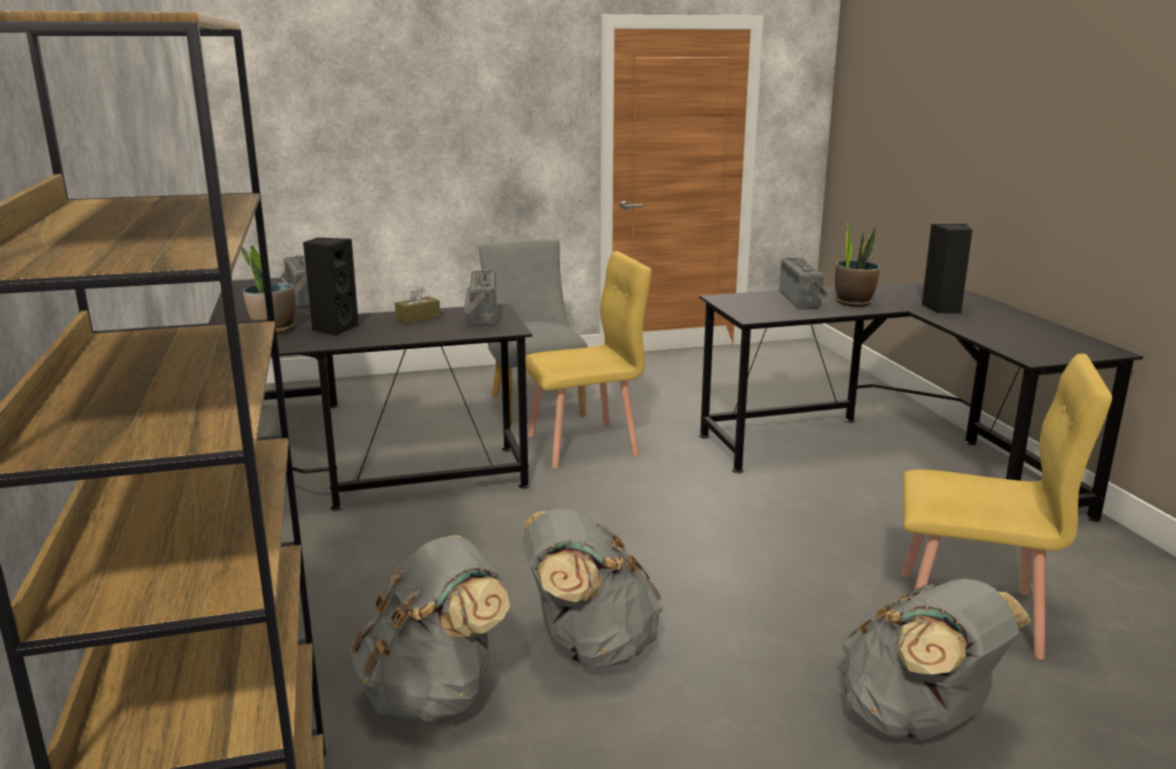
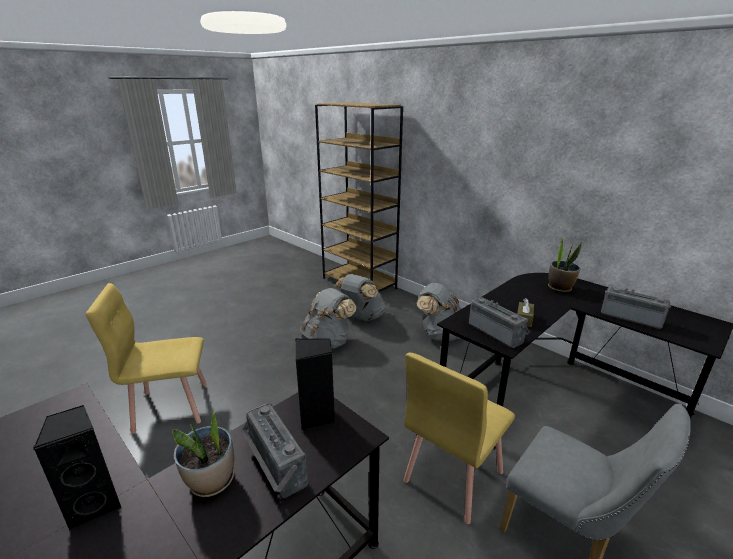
camera: 150 degrees right, 5 degrees up
(334, 329) = (536, 296): black speaker -> black speaker (317, 417)
(917, 720) = (207, 353): grey backpack -> grey backpack (440, 335)

